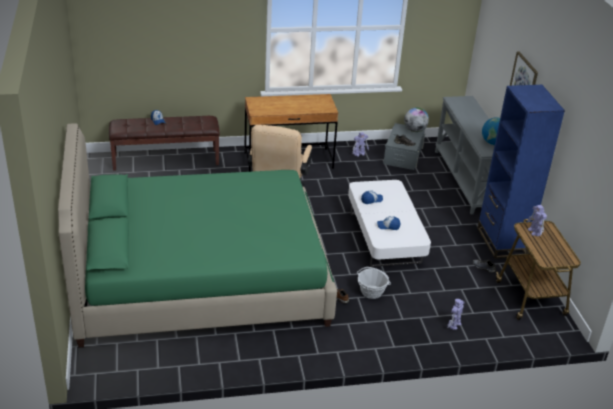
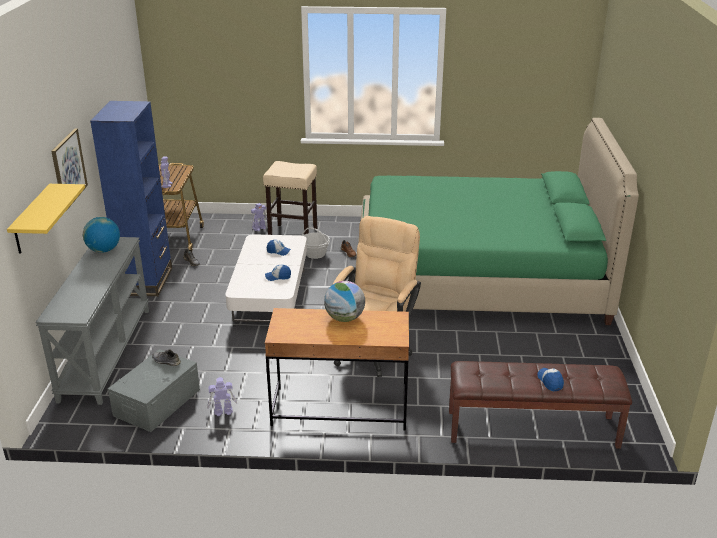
camera: 165 degrees left, 5 degrees down
(412, 319) = (292, 234): none -> beige stool
(414, 130) = (128, 384): globe -> globe (344, 318)
(496, 58) = (32, 219): none -> yellow shelf

